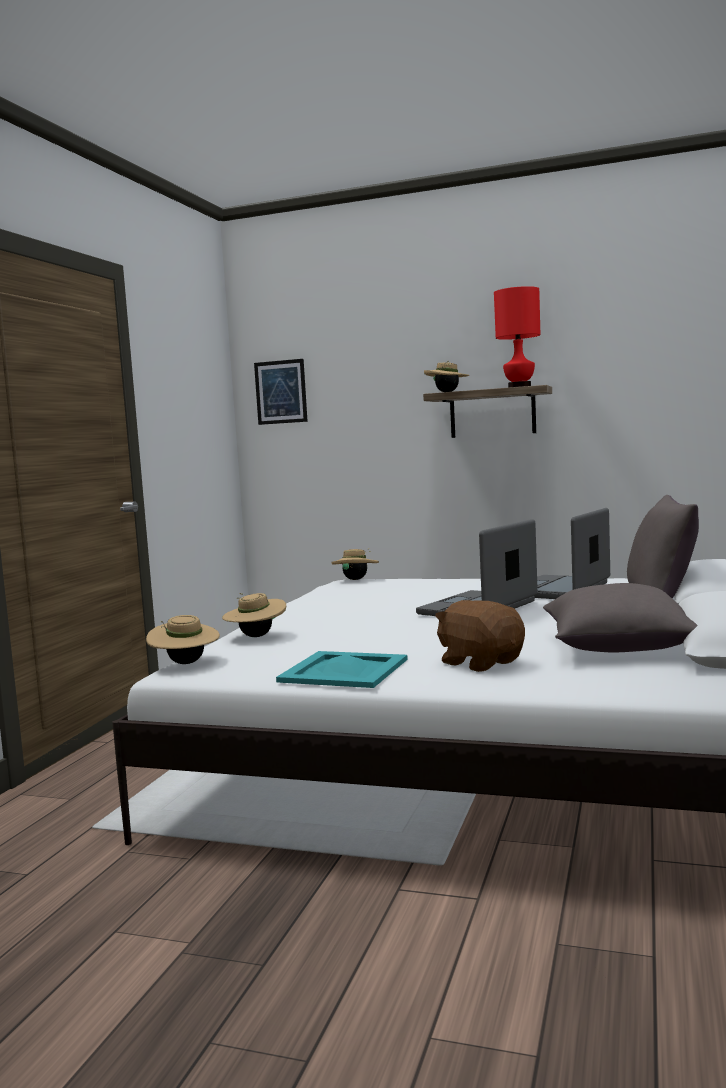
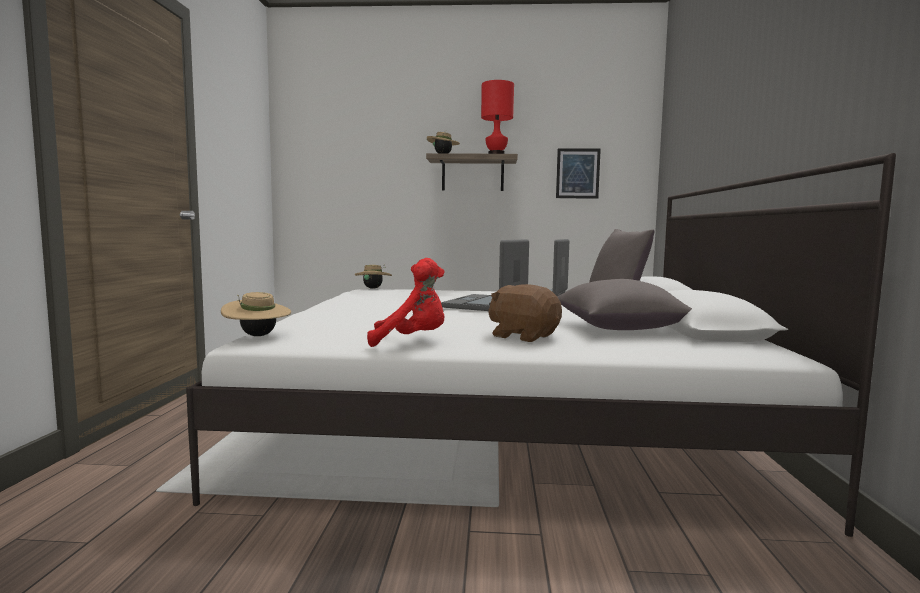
camera: 15 degrees left, 0 degrees up
(256, 636) = (314, 318): beige hat -> none
(281, 392) = (310, 146): picture -> picture (577, 173)
(344, 671) = (411, 341): turquoise tray -> red plush toy

